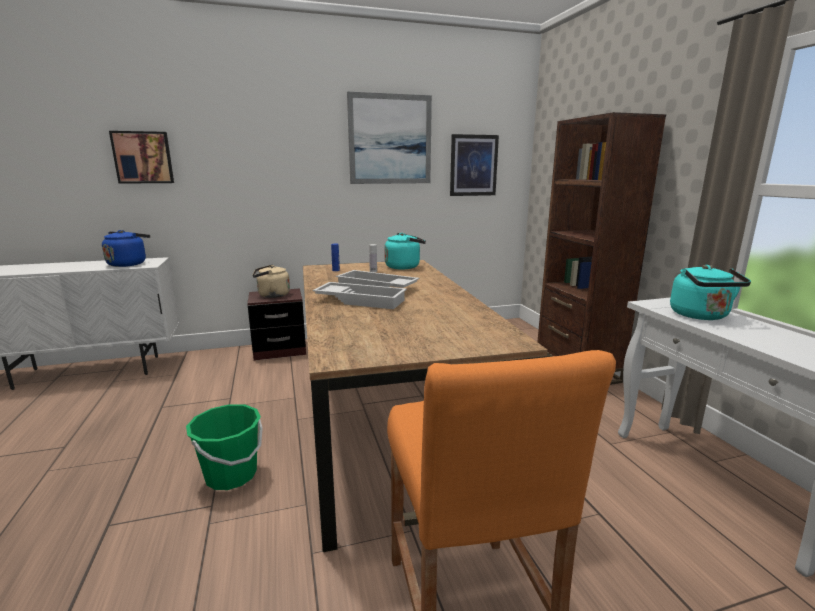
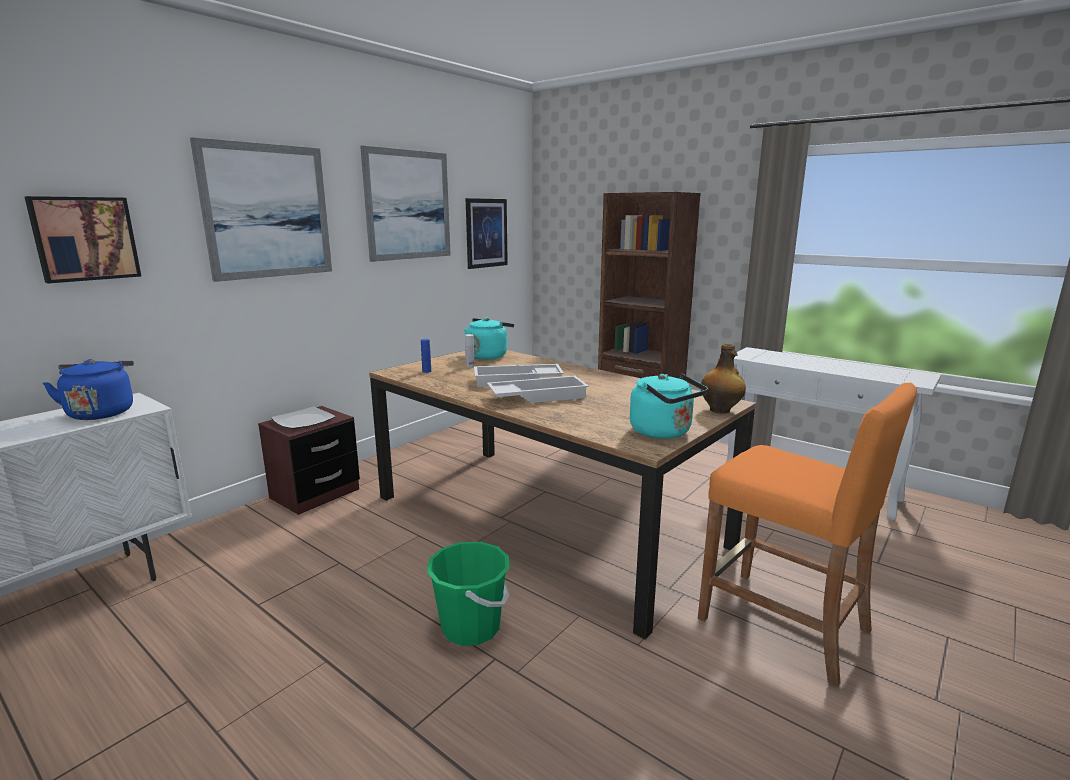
camera: 35 degrees left, 0 degrees up
(266, 143) = (267, 211): none -> picture
(272, 295) = (303, 421): beige kettle -> plate
(486, 347) = (720, 410): none -> bottle
(701, 316) = (784, 359): turquoise kettle -> turquoise kettle (664, 432)

